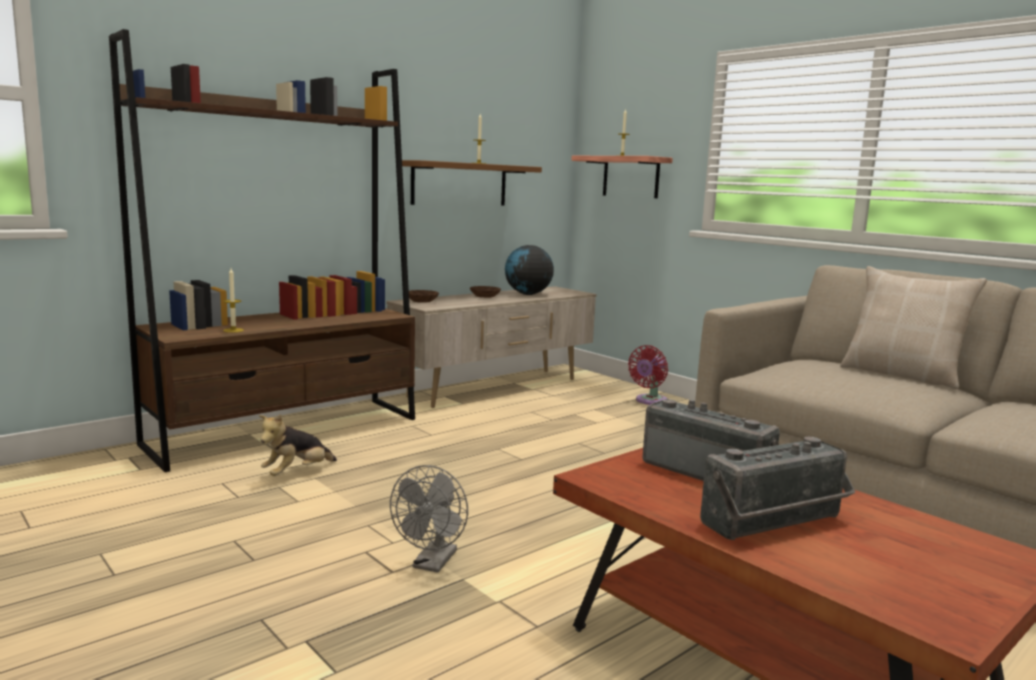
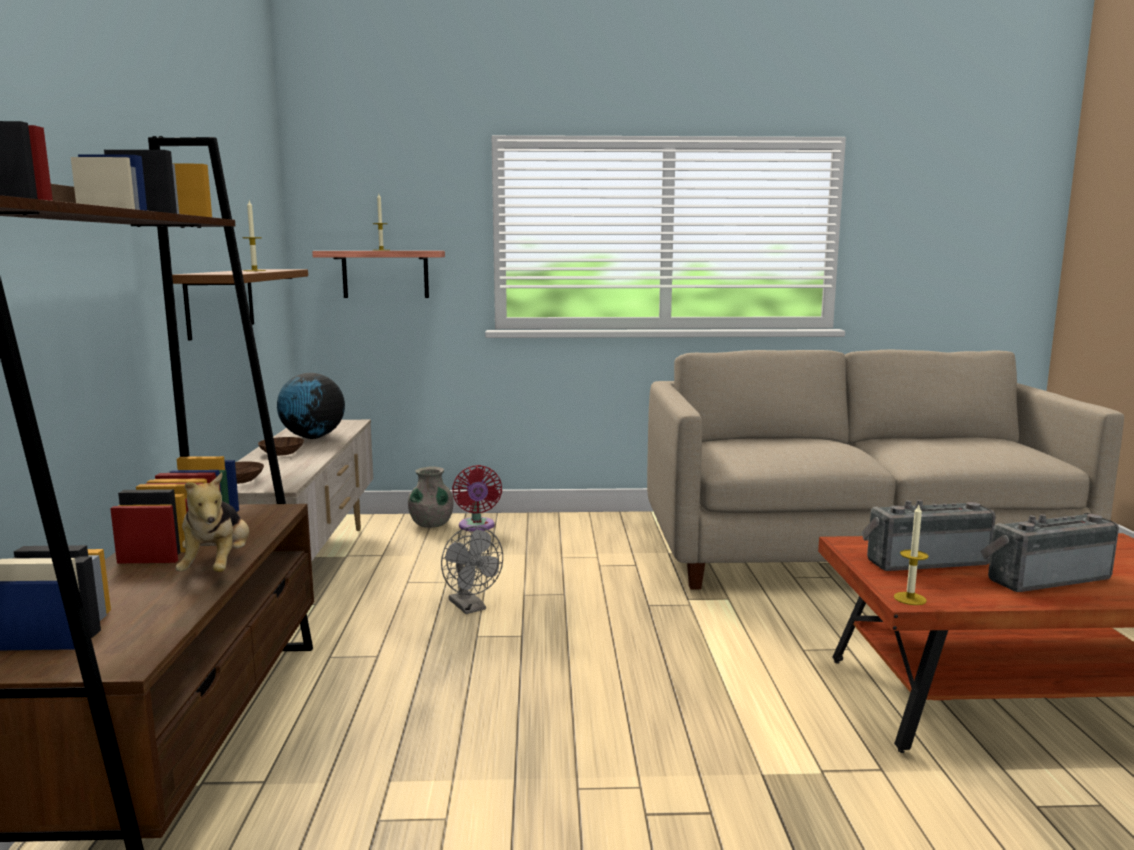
camera: 50 degrees left, 0 degrees up
(233, 330) = (164, 613): candle -> candle (910, 598)
(297, 473) = (353, 790): plush toy -> plush toy (218, 568)
(432, 564) = (715, 780): grey fan -> grey fan (471, 607)
(623, 390) = (431, 524): none -> grey vase
(776, 524) = (1043, 577): radio -> radio turned 120 degrees counterclockwise
(902, 375) = (796, 438): beige pillow -> none

